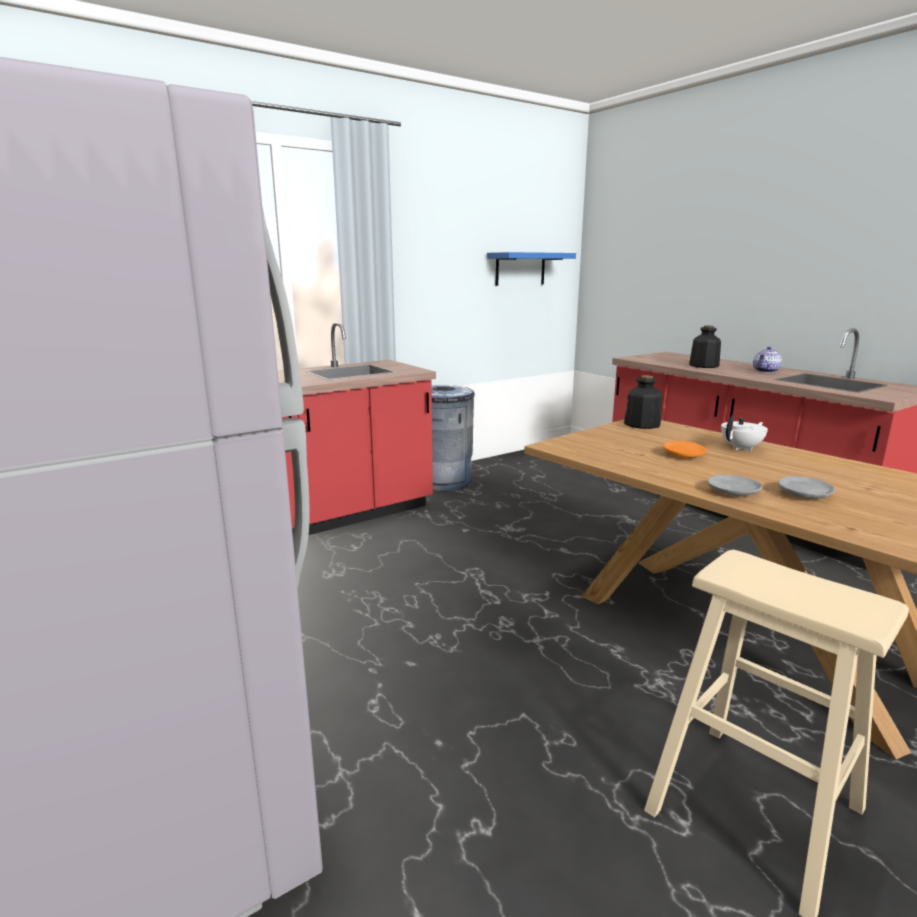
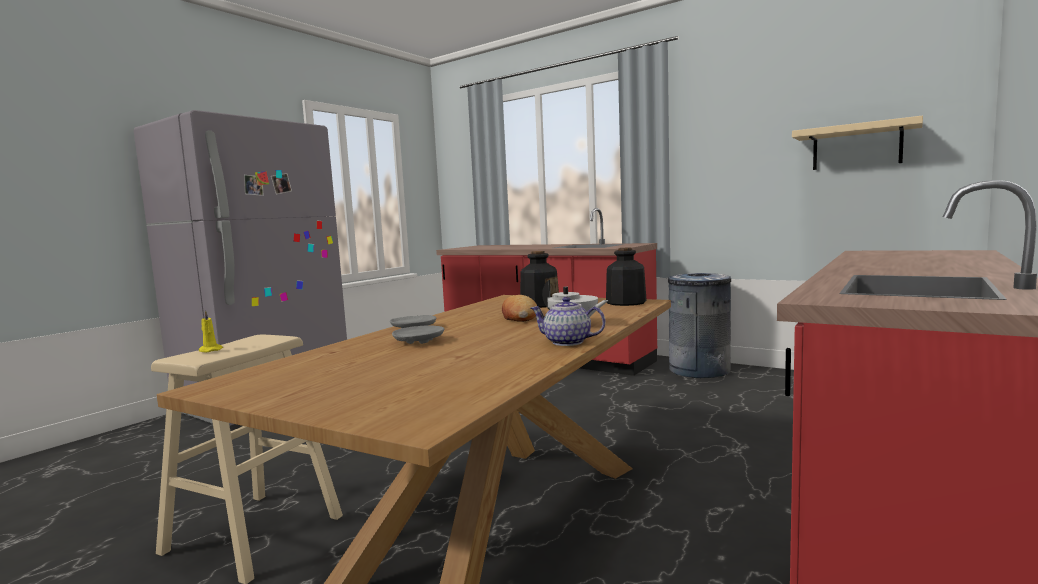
camera: 70 degrees right, 10 degrees down
(520, 269) = (856, 147): blue shelf -> beige shelf
(684, 456) = (518, 316): orange plate -> bread
(703, 365) = (891, 261): bottle -> bottle (539, 304)
(766, 371) = (933, 270): teapot -> teapot (568, 342)
(813, 602) = (210, 350): none -> yellow candle

